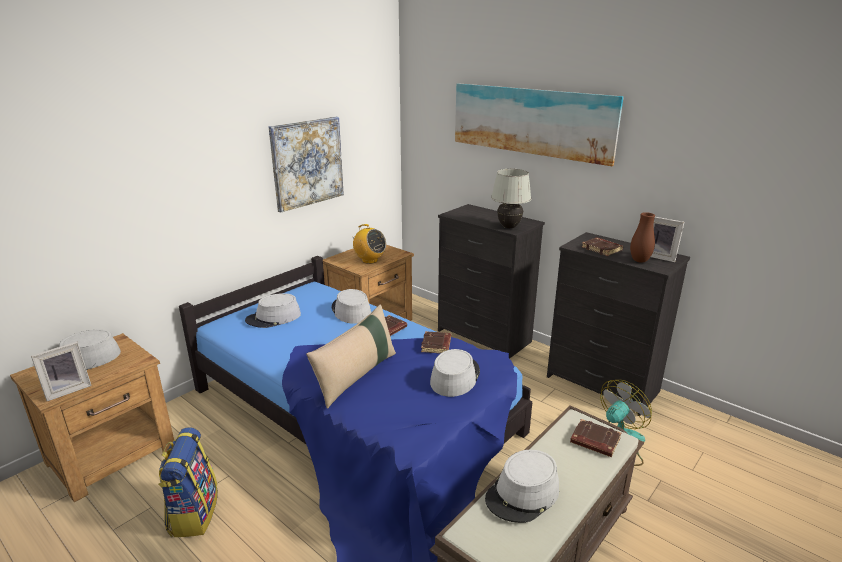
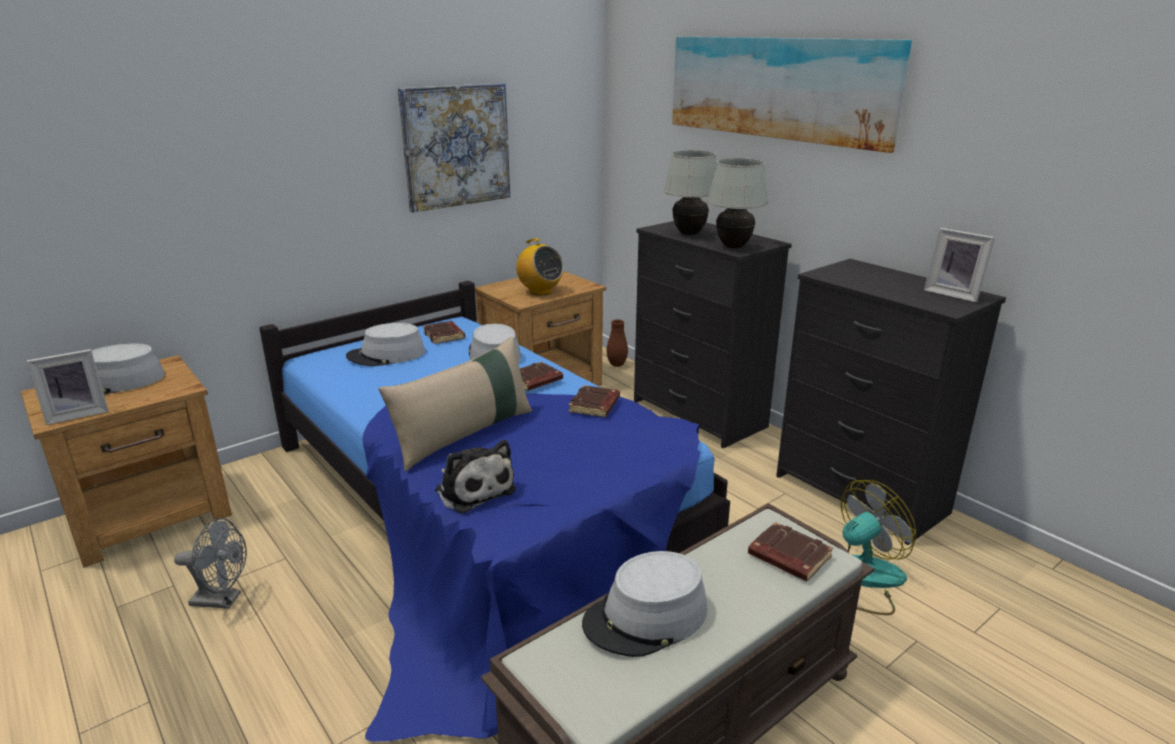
camera: 10 degrees right, 0 degrees up
(193, 513) = (223, 600): backpack -> grey fan
(379, 417) = (473, 489): none -> plush toy
(455, 377) = (604, 448): grey hat -> none
(475, 217) = (689, 234): none -> white table lamp
(602, 249) = (864, 280): brown book -> brown book (444, 336)
(639, 261) = (918, 297): brown vase -> brown vase (617, 365)

